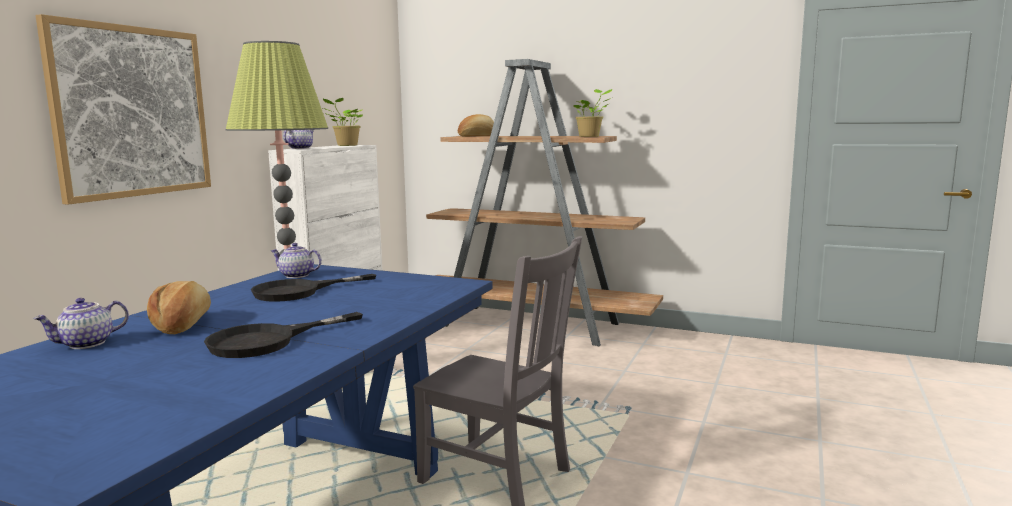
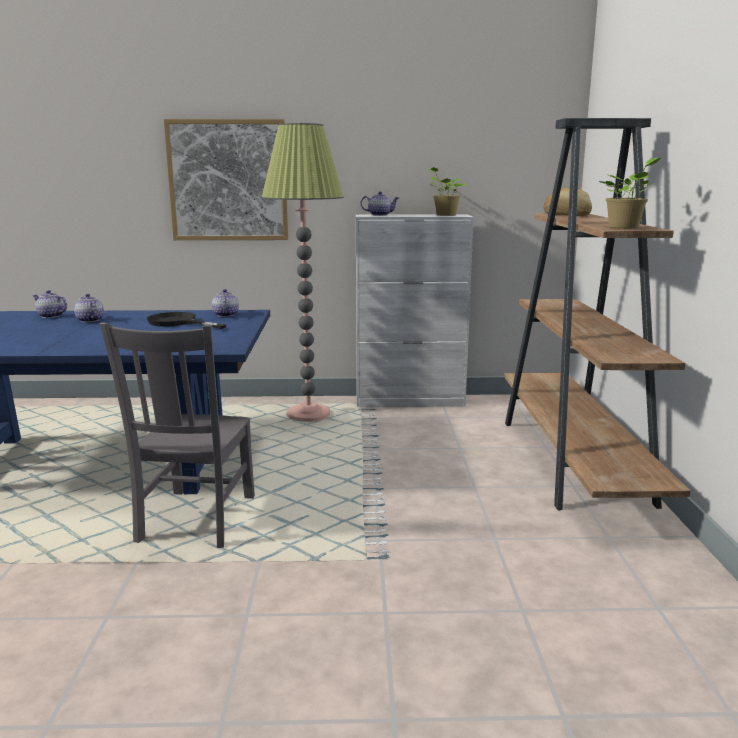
camera: 65 degrees right, 5 degrees up
(183, 325) = (89, 320): bread -> teapot
(267, 341) = (55, 337): black frying pan -> none

